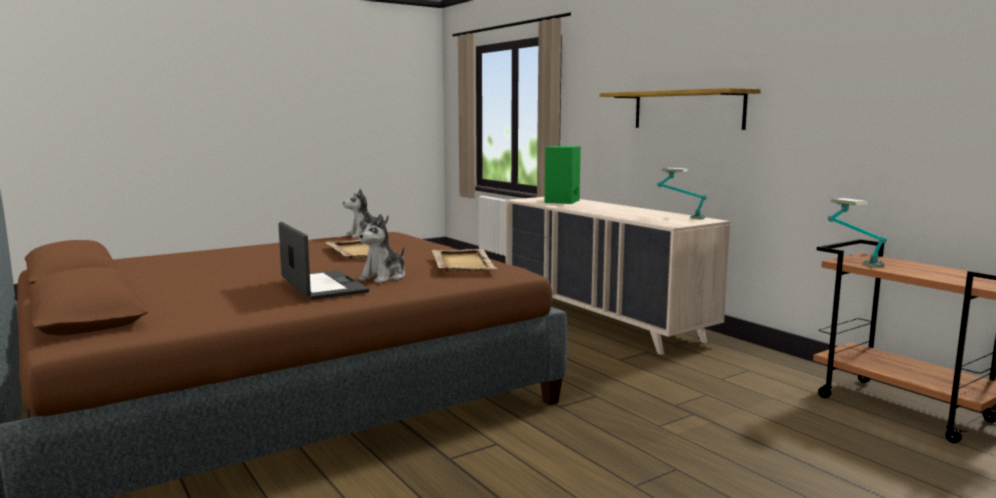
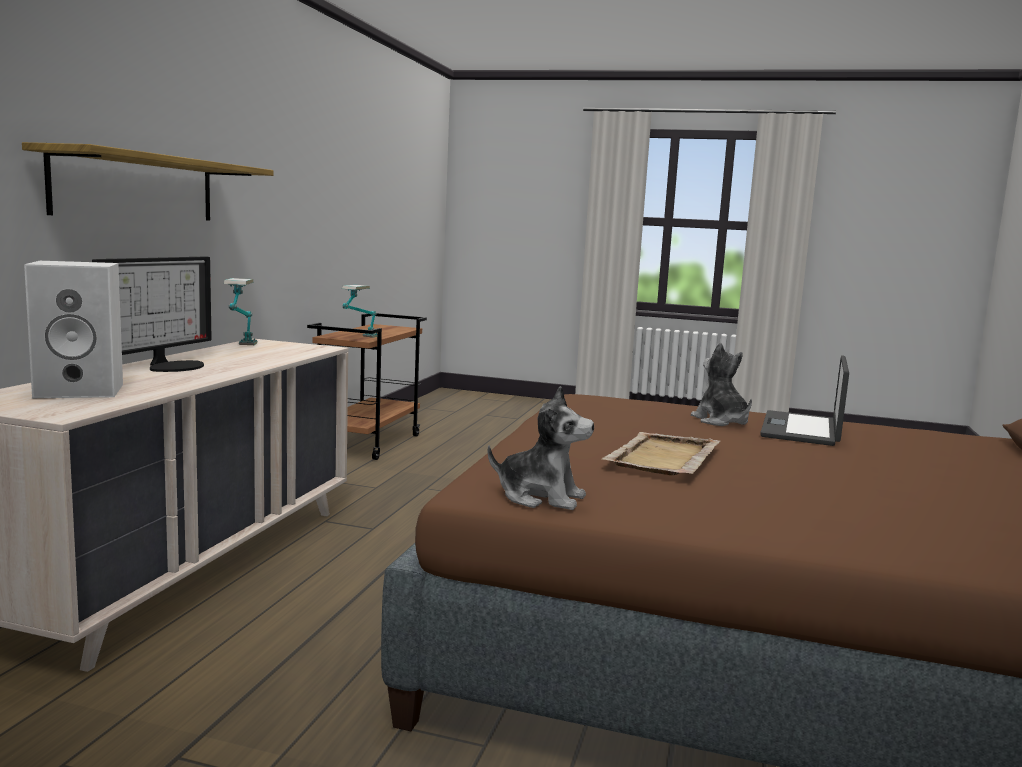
camera: 130 degrees left, 0 degrees up
(384, 277) = (720, 421): plush toy -> plush toy turned 105 degrees counterclockwise
(462, 263) = (607, 406): beige tray -> none
(562, 201) = (82, 390): green speaker -> white speaker
(615, 208) = (172, 366): none -> monitor

